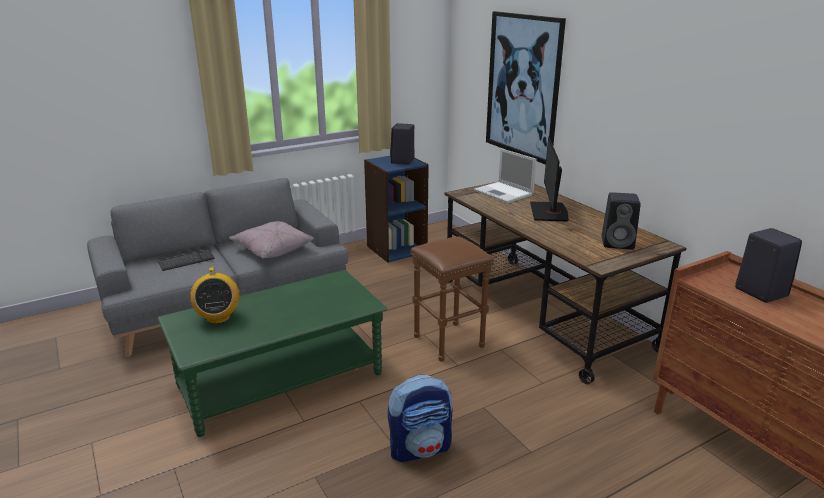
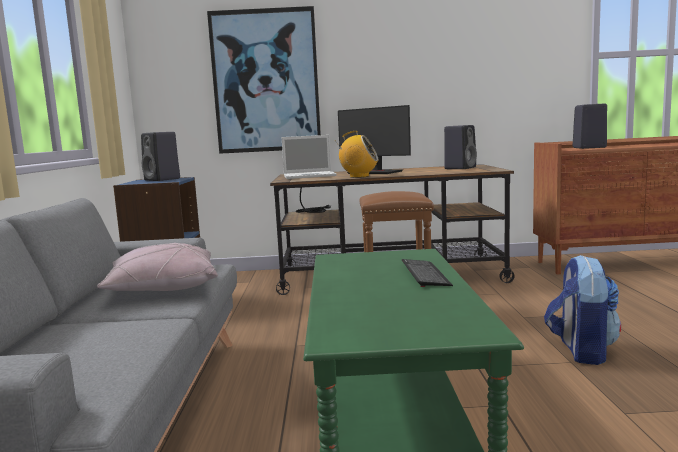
camera: 60 degrees left, 15 degrees down
(186, 261) = (74, 340): keyboard -> keyboard (425, 274)
(218, 318) = (371, 312): radio -> radio (359, 176)

